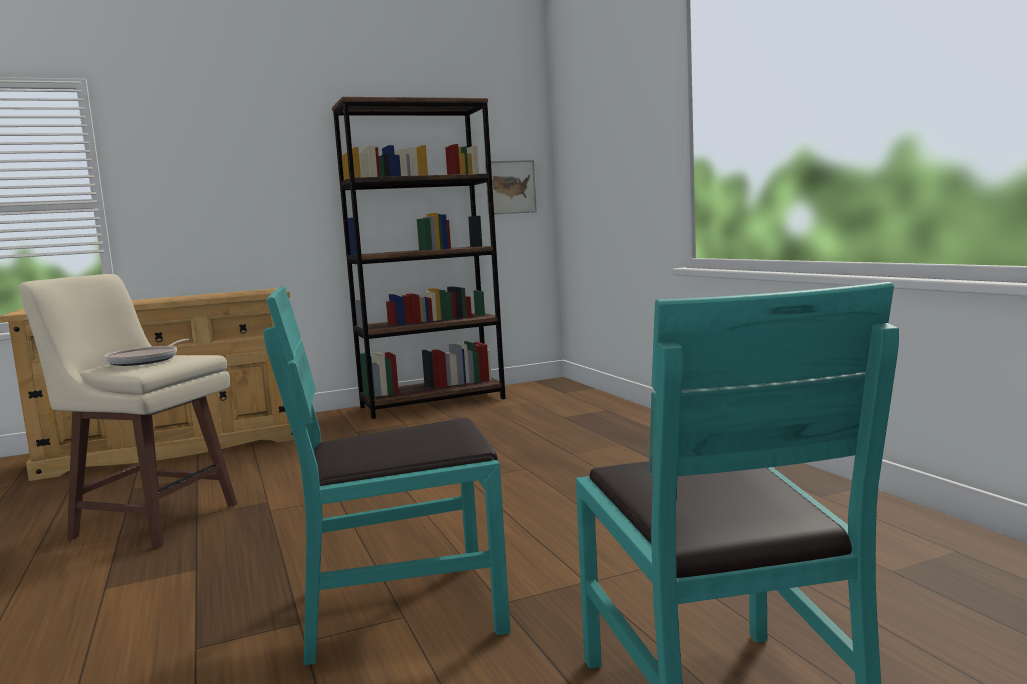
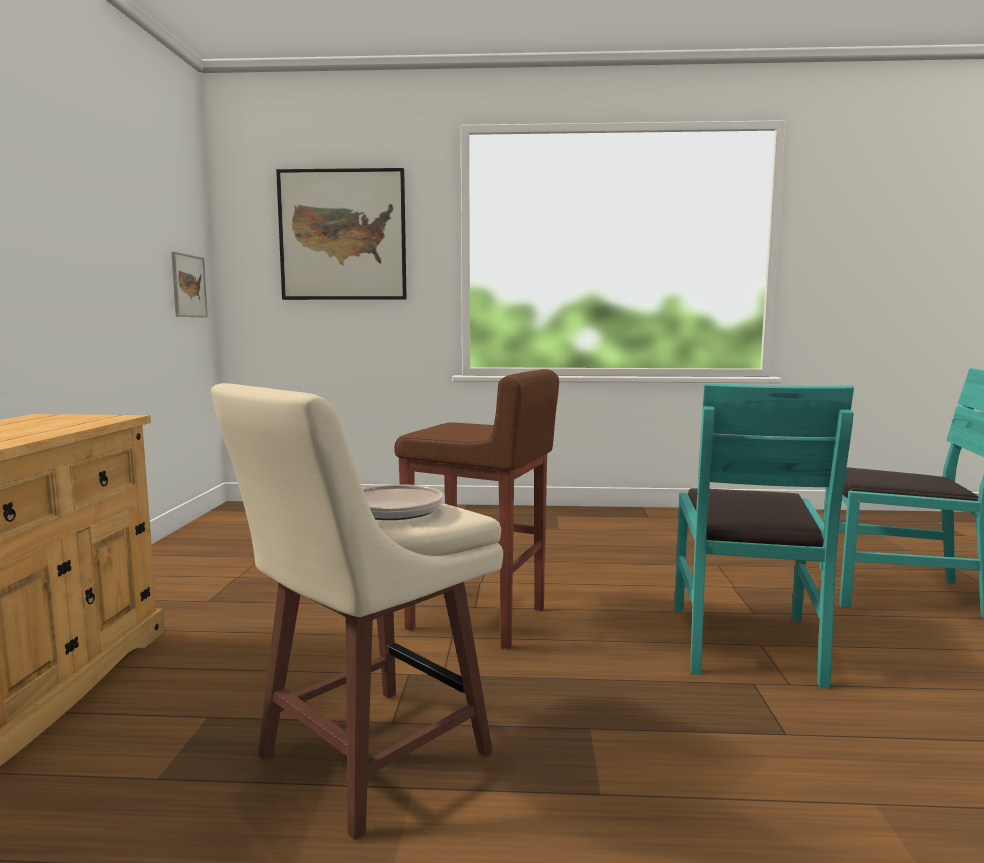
camera: 65 degrees left, 0 degrees up
(378, 497) = (478, 619): none -> brown stool
(433, 403) = (179, 553): brown bookcase -> none
(611, 120) = (343, 235): none -> picture

